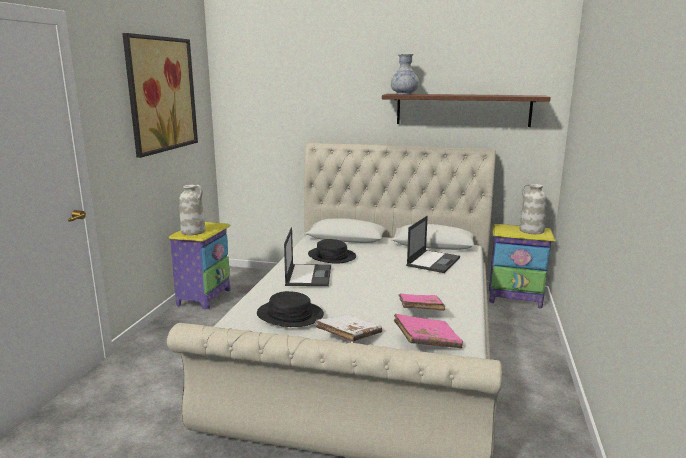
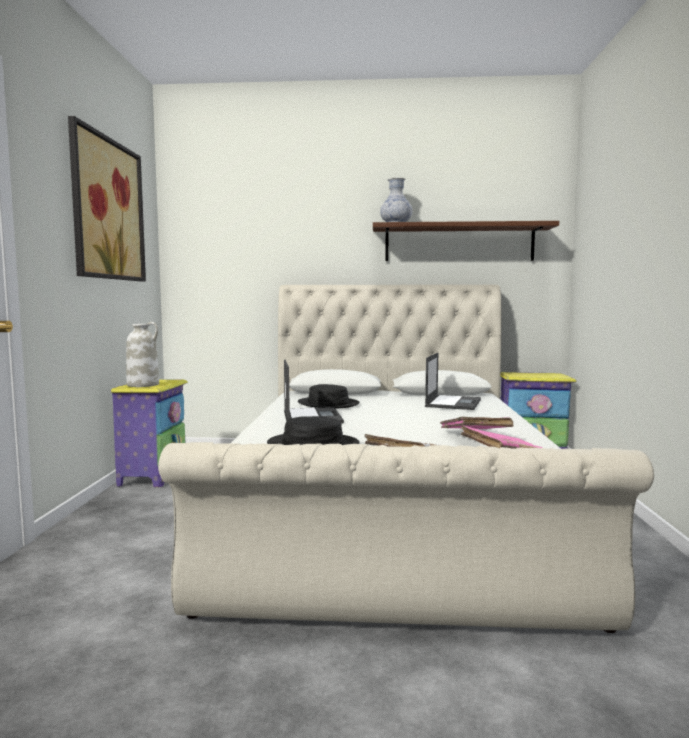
camera: 10 degrees left, 10 degrees down
(531, 231) = (545, 374): white vase -> none

